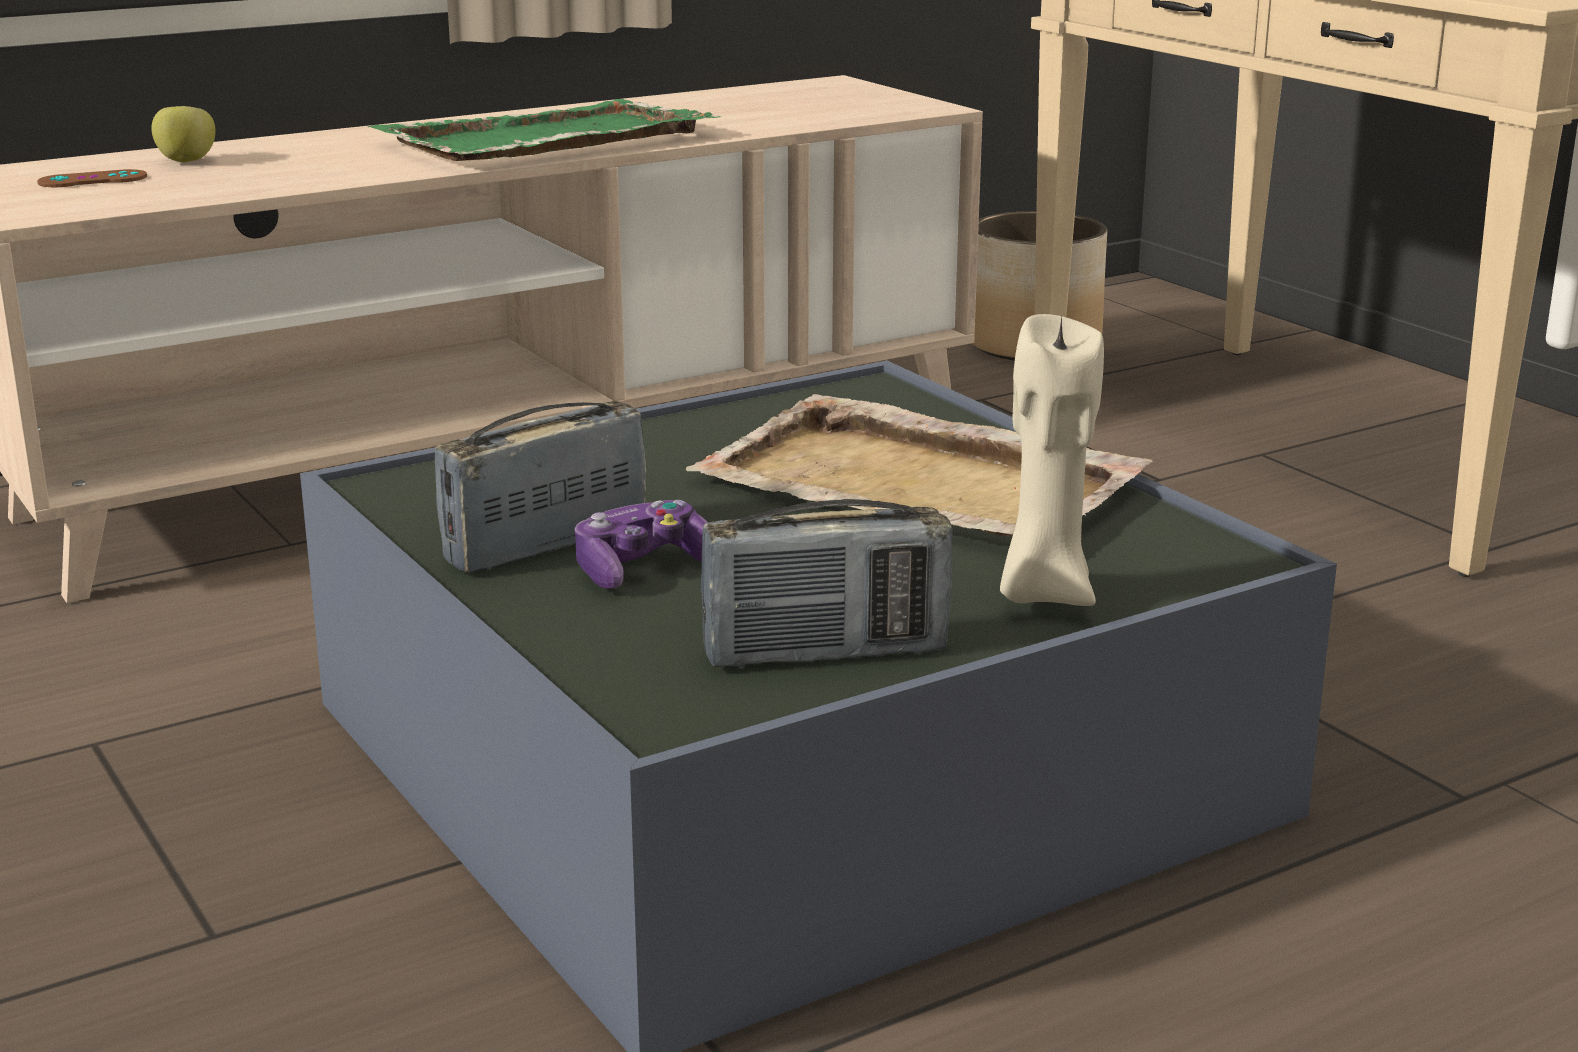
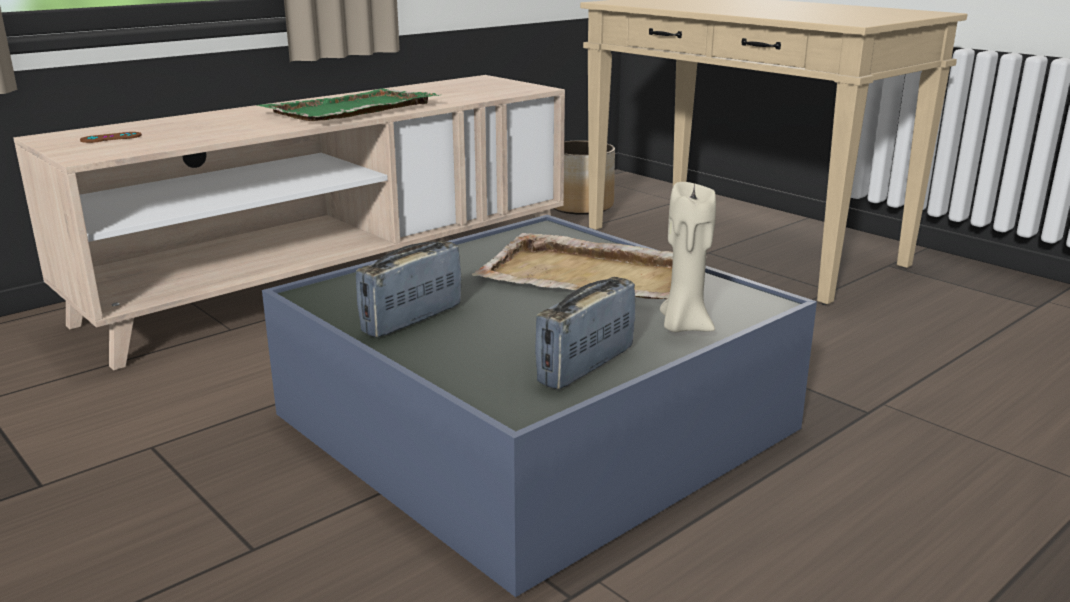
camera: 10 degrees left, 0 degrees up
(187, 161) = (160, 127): apple -> none
(642, 568) = (469, 328): game controller -> none
(825, 653) = (586, 366): radio -> radio turned 150 degrees clockwise

